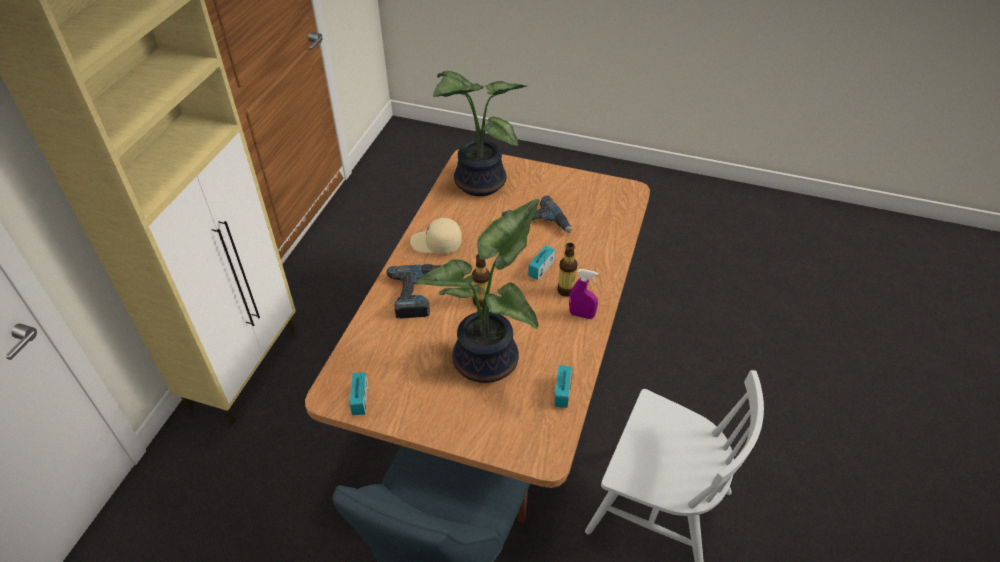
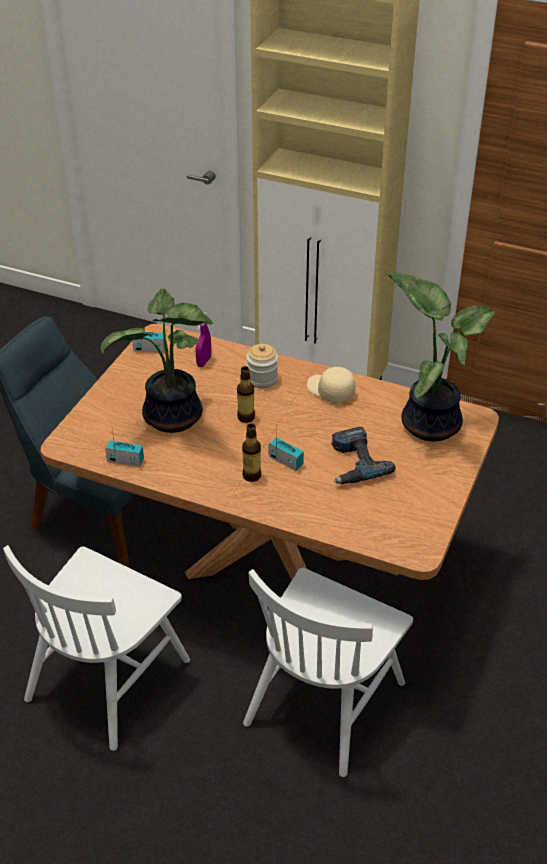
camera: 95 degrees right, 5 degrees down
(418, 293) = (262, 379): power drill -> jar
(436, 244) = (330, 391): beige cap -> beige cap turned 60 degrees counterclockwise
(581, 315) = (216, 483): purple spray bottle -> purple spray bottle (204, 362)
(640, 349) = (324, 702): none -> white chair

